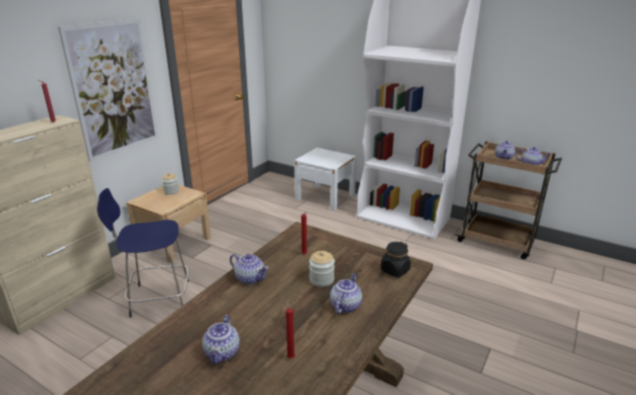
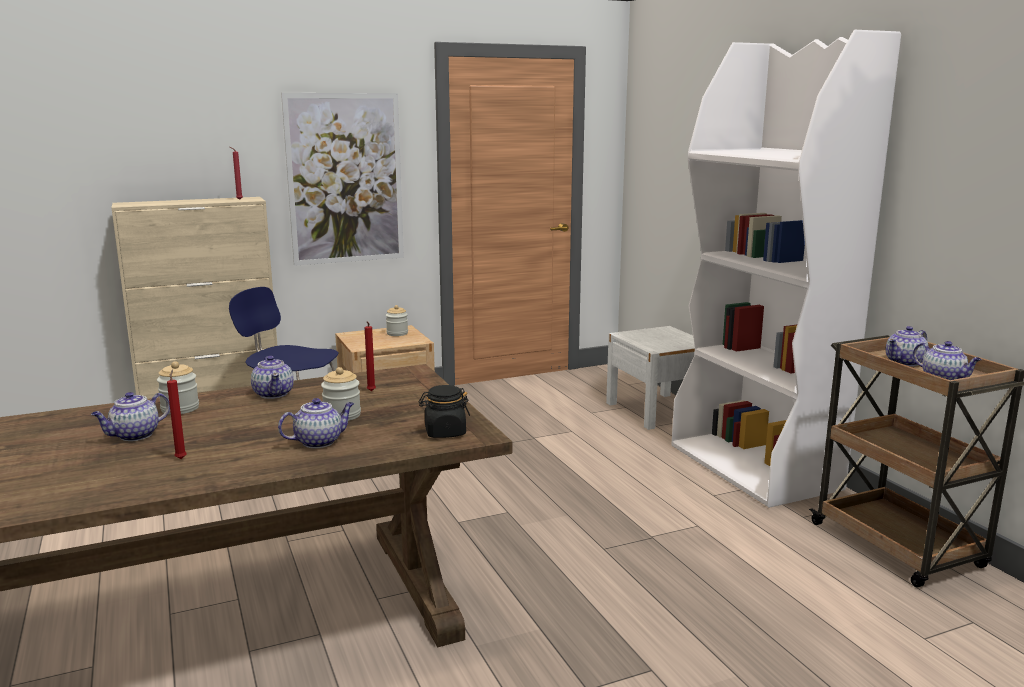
camera: 35 degrees right, 10 degrees down
(210, 316) = (180, 408): none -> jar

